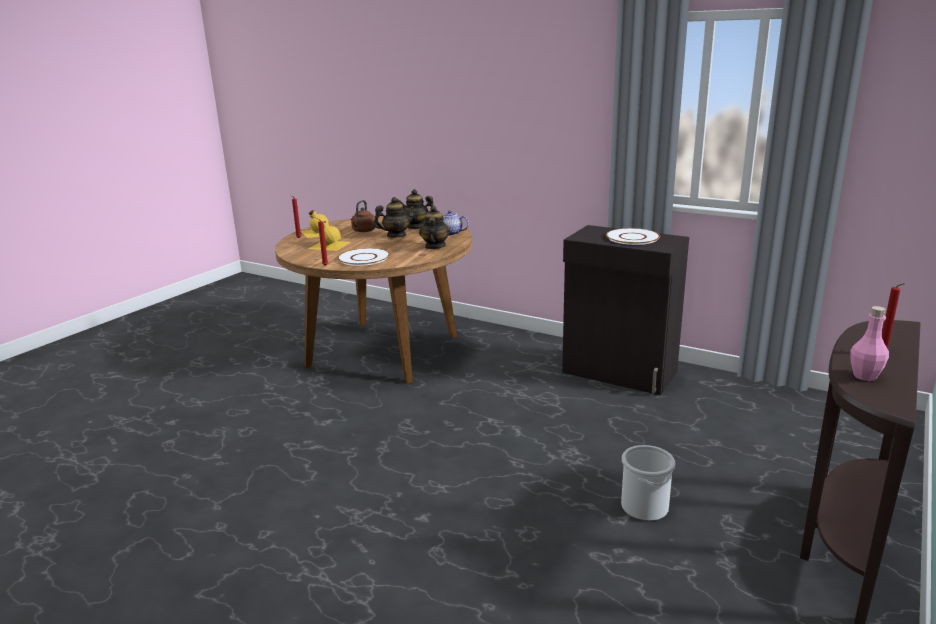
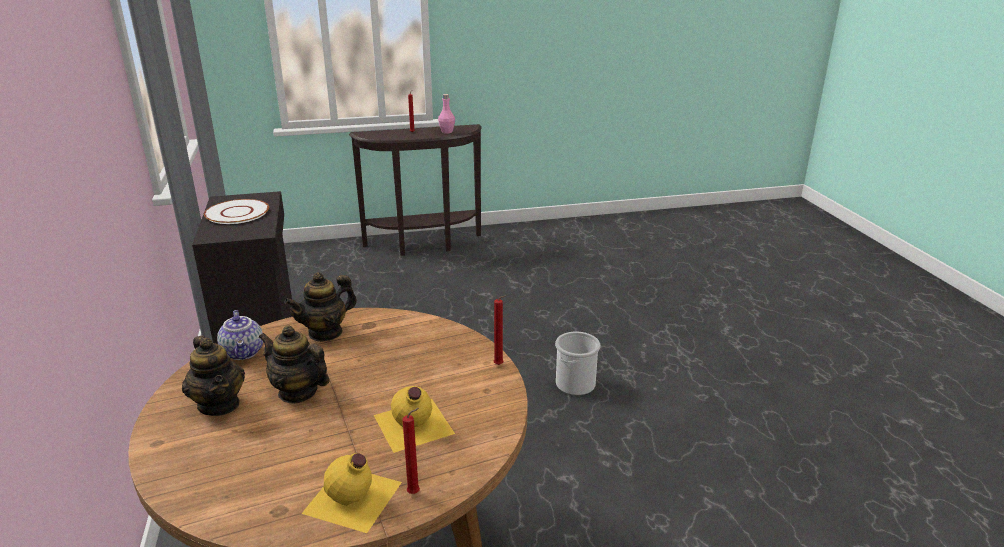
camera: 135 degrees left, 5 degrees up
(363, 231) = (296, 445): brown kettle -> none
(364, 258) = (434, 355): white plate -> none
(644, 507) = (464, 292): bucket -> bucket (575, 384)

